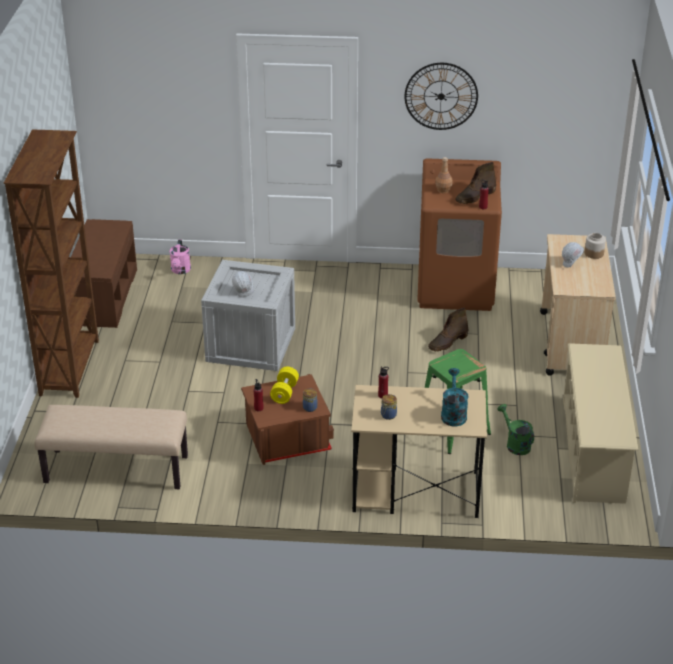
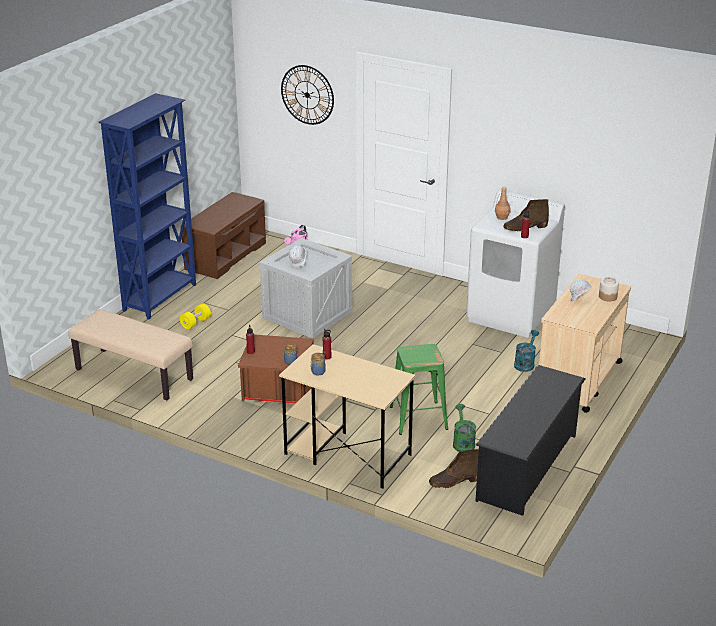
camera: 25 degrees right, 5 degrees down
(70, 367) = (161, 297): brown bookcase -> blue bookcase
(284, 393) = (280, 346): yellow dumbbell -> yellow dumbbell (196, 323)
(441, 96) = (518, 134): wall clock -> wall clock (307, 95)
(447, 342) = (469, 352): brown boot -> brown boot (454, 481)
(453, 414) = (372, 384): turquoise watering can -> turquoise watering can (525, 363)
(456, 289) = (511, 314): brown washing machine -> white washing machine
(593, 451) = (527, 467): beige shoe rack -> black shoe rack

